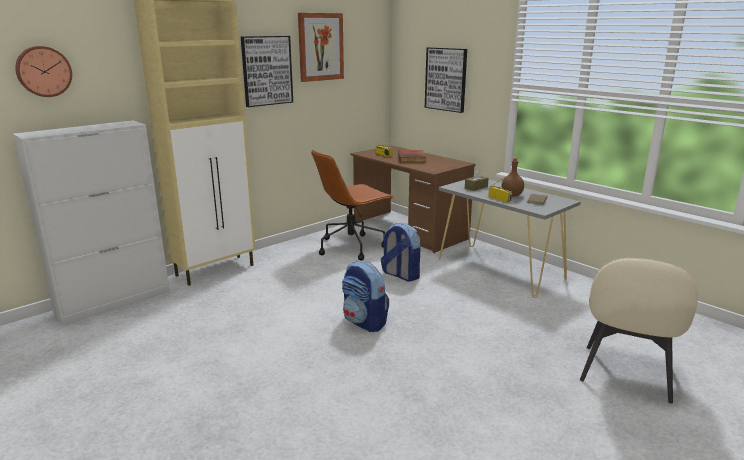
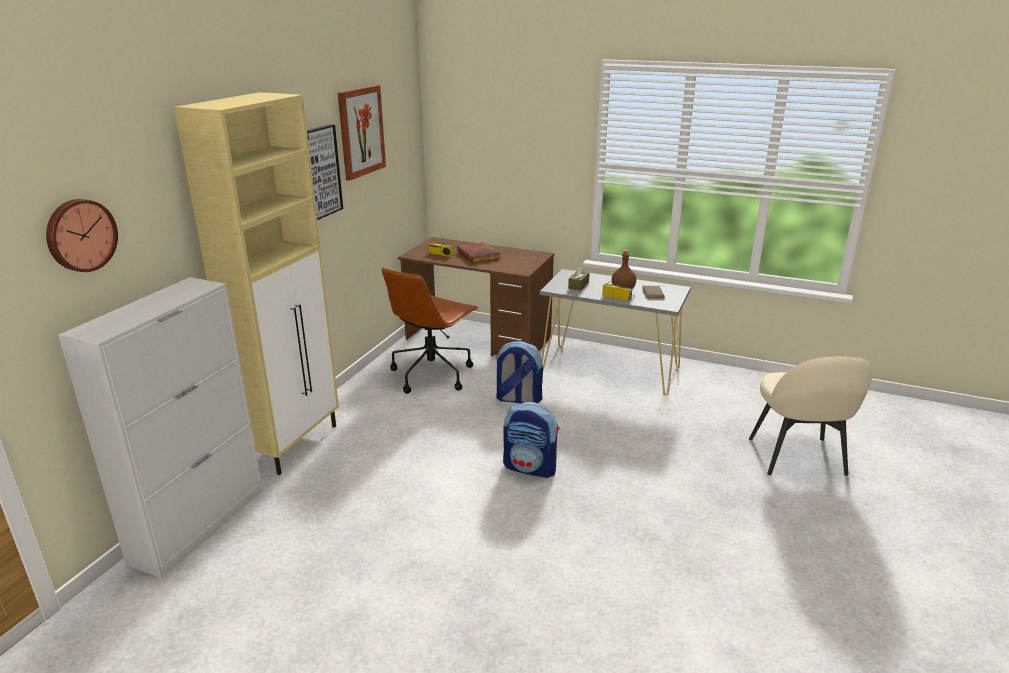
camera: 25 degrees left, 5 degrees up
(446, 79) = (506, 157): picture -> none

